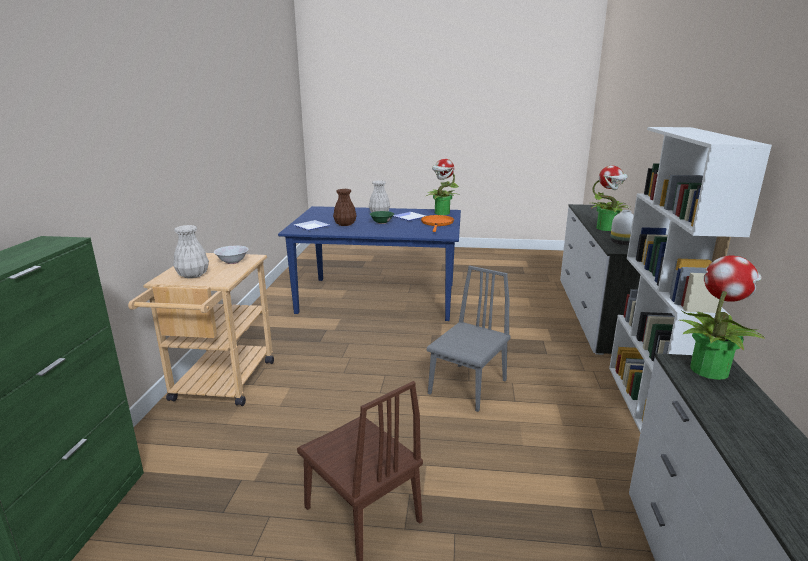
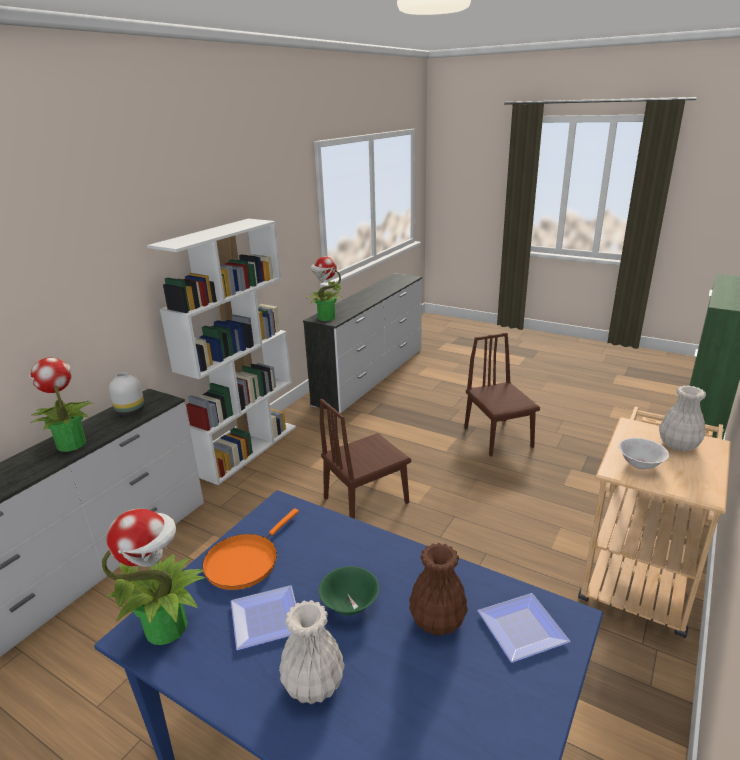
camera: 155 degrees left, 5 degrees up
(467, 387) = (366, 500): grey chair -> brown chair

